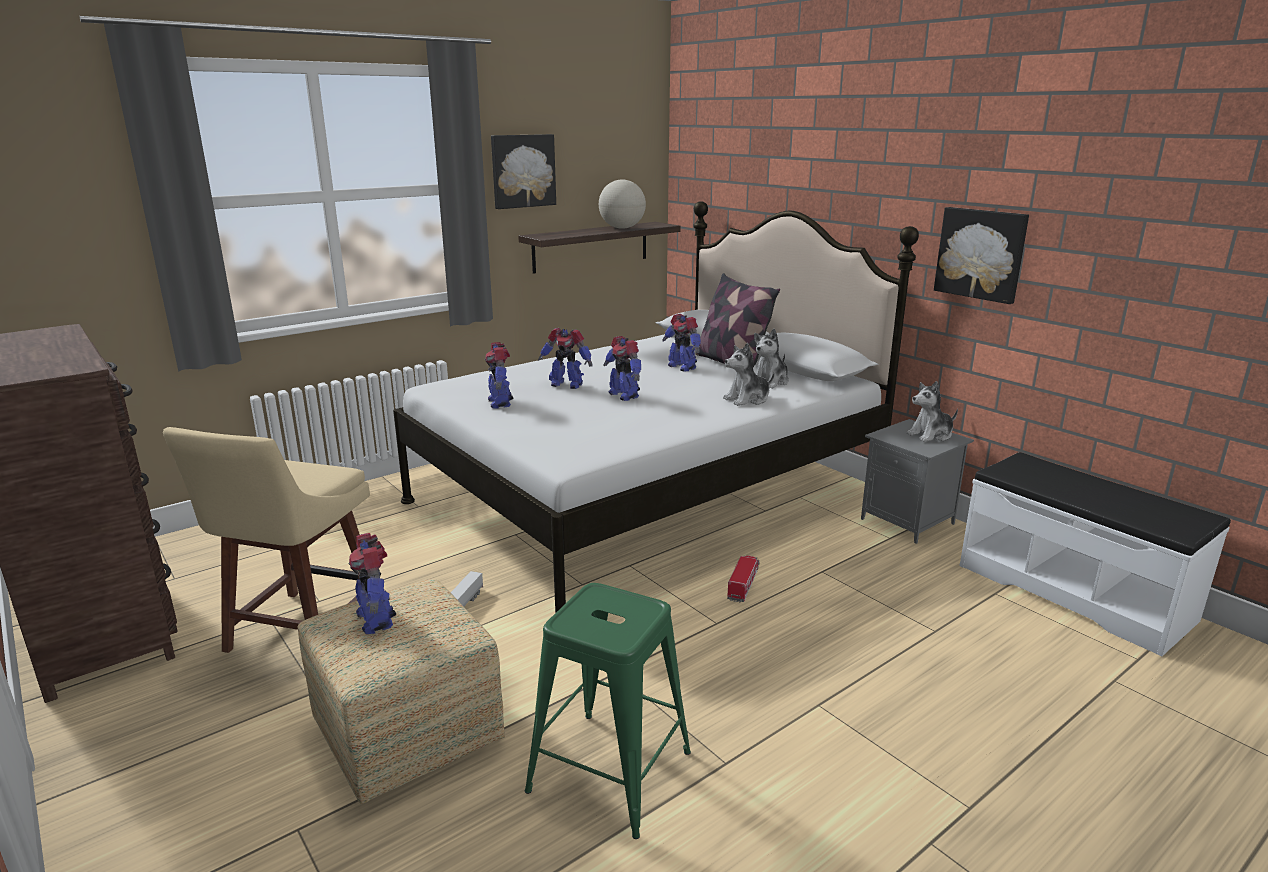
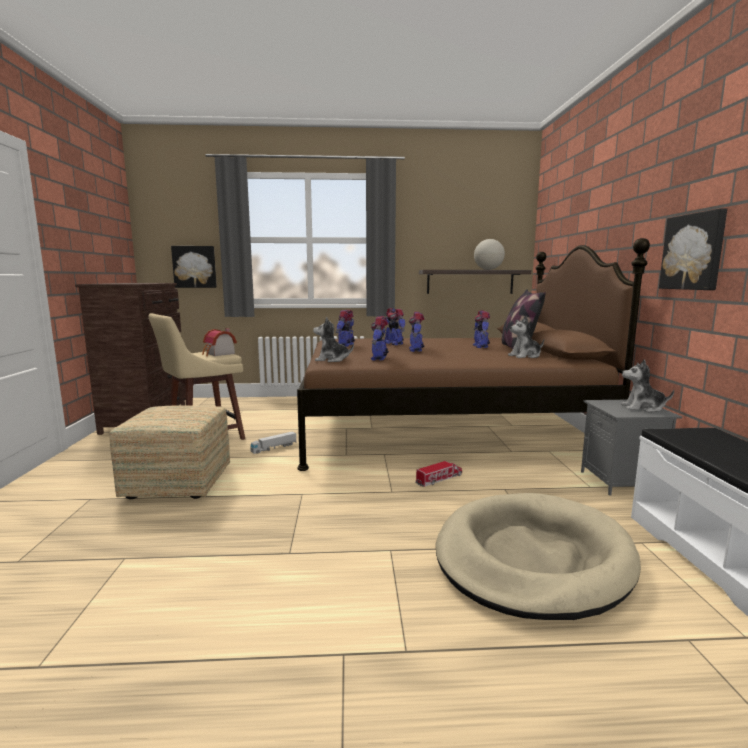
camera: 35 degrees right, 10 degrees down
(312, 473) = (219, 354): none -> toy house
(376, 619) = (169, 410): toy robot -> toy robot (379, 358)
(522, 171) = (424, 232): picture -> picture (194, 267)
(609, 772) = (228, 531): green stool -> none
(645, 498) = (441, 430): white bed -> brown bed
(747, 399) = (490, 359): plush toy -> plush toy (332, 360)
(942, 652) = (532, 558): none -> beige dog bed

